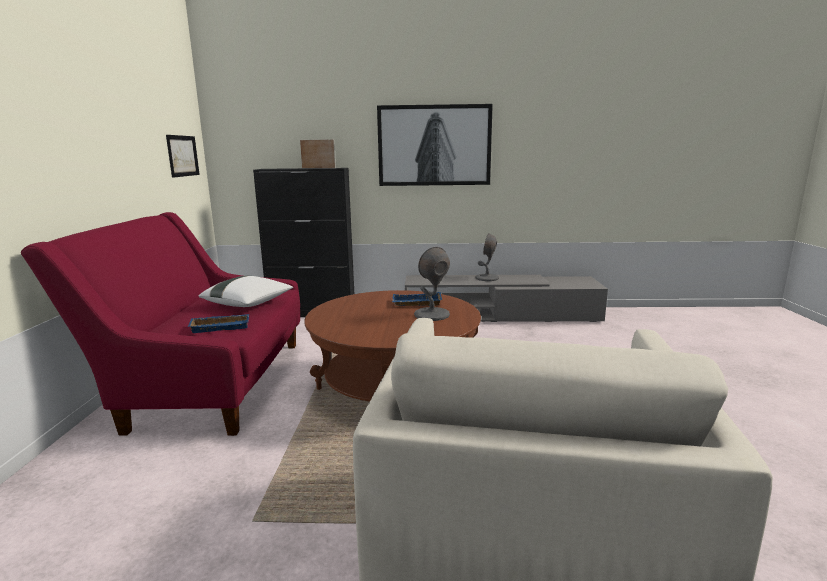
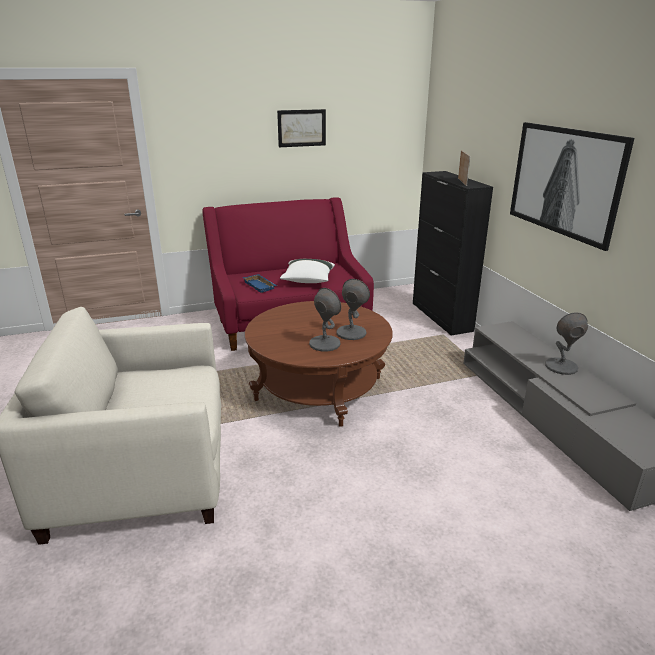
camera: 70 degrees right, 10 degrees up
(182, 156) = (384, 152): picture -> picture (301, 128)
(416, 303) = (351, 333): blue tray -> grey table lamp

